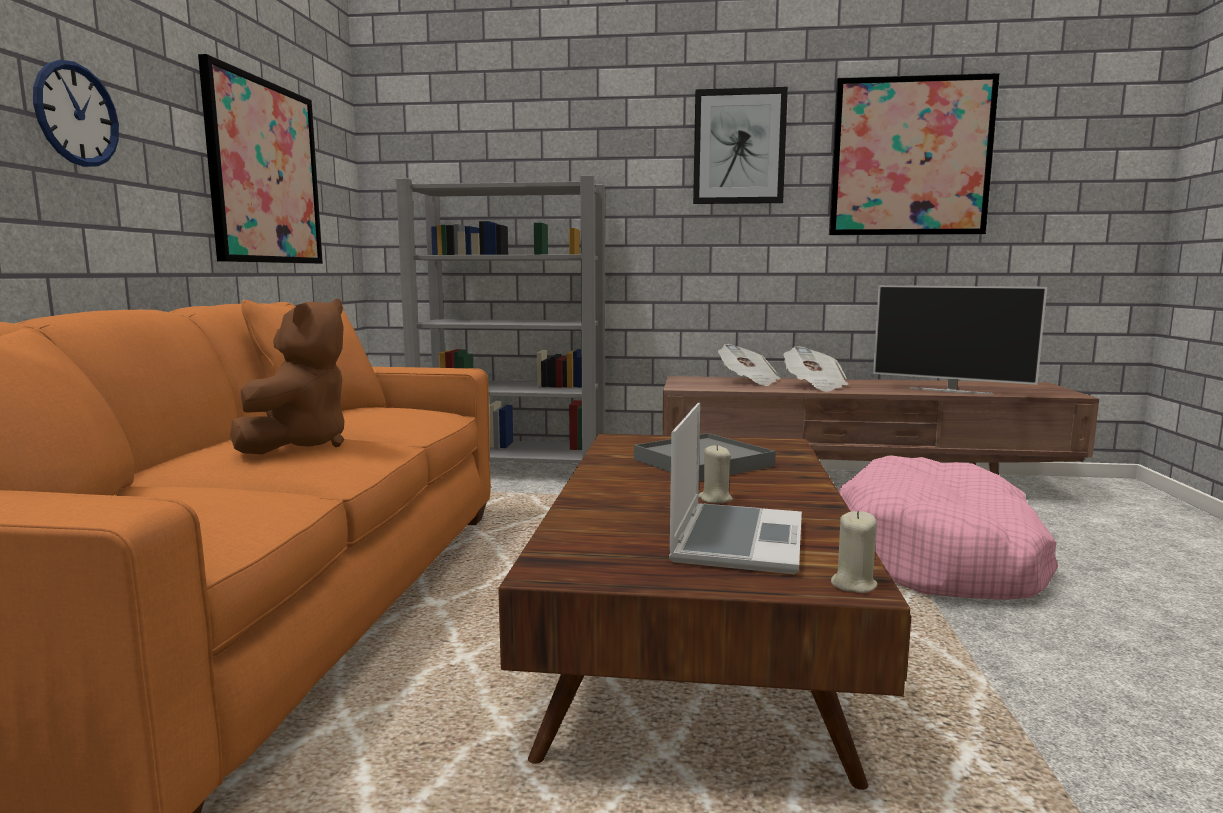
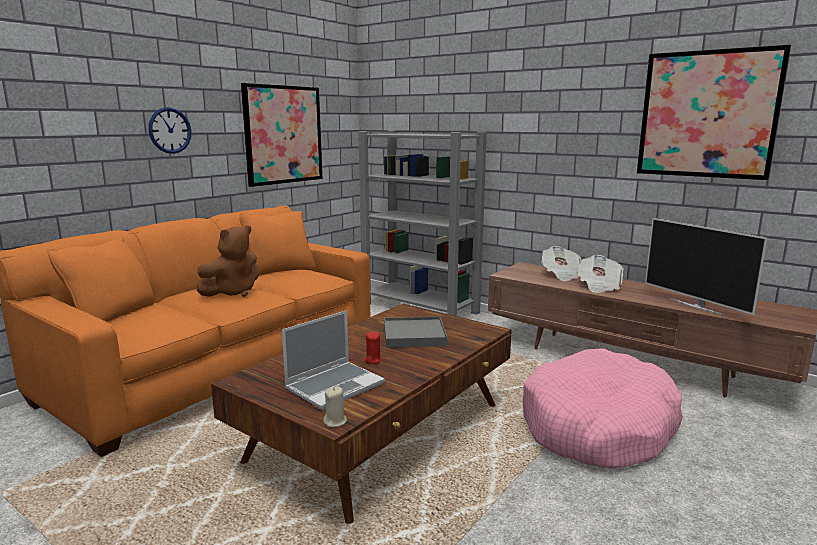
camera: 30 degrees right, 5 degrees up
(715, 499) = (373, 360): beige candle -> red candle
(739, 147) = (576, 106): picture -> none

